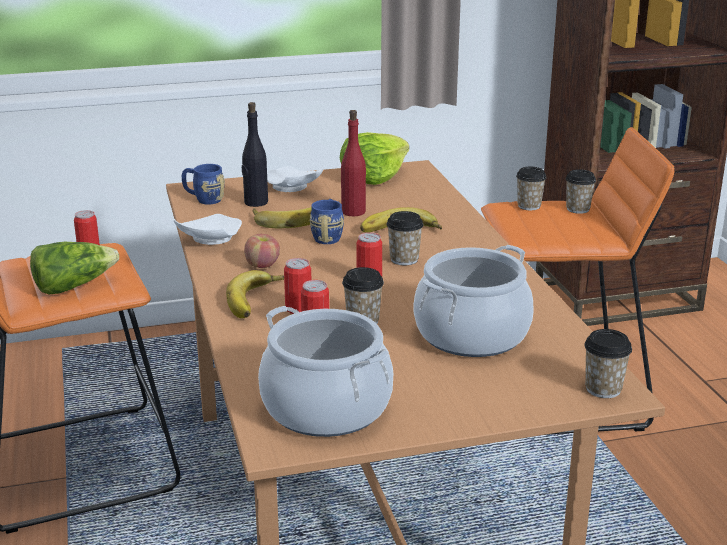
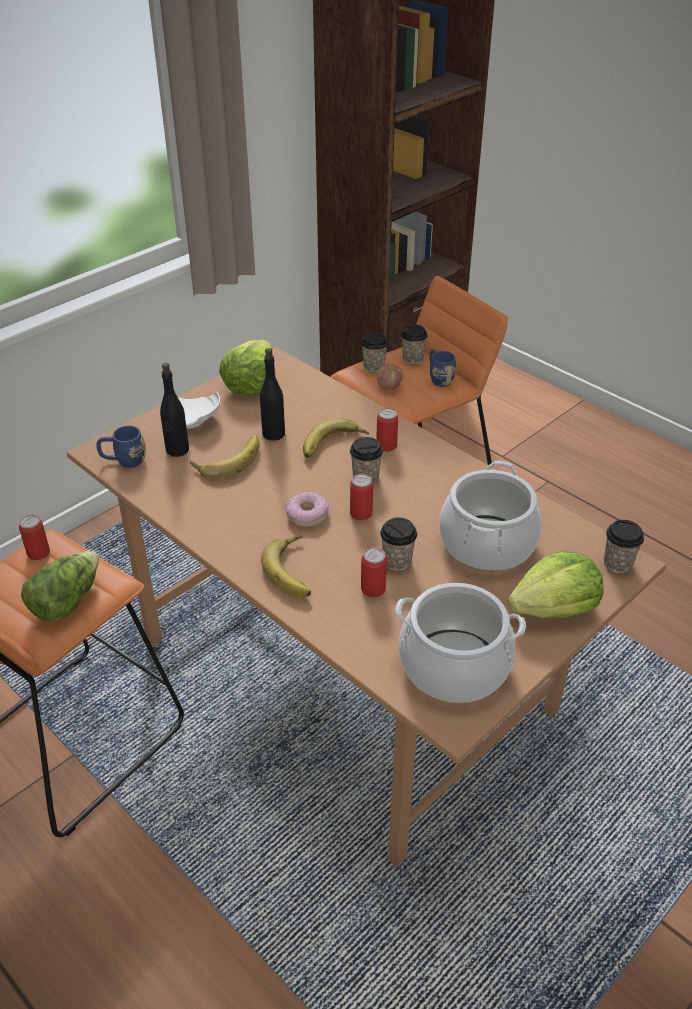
camera: 30 degrees left, 15 degrees up
(209, 240) = (180, 512): white plate -> none
(262, 265) = (258, 527): apple -> apple (388, 386)
(298, 309) = (335, 567): can -> can (386, 445)
(317, 269) = (307, 515): none -> donut
(328, 236) = (279, 471): blue mug -> blue mug (439, 378)
(353, 212) = (273, 434): red bottle -> black bottle
(486, 400) = (555, 608): none -> lettuce

